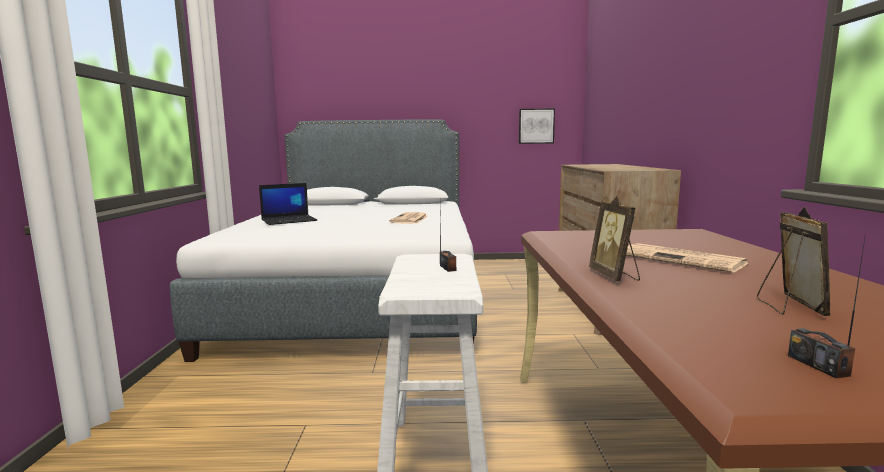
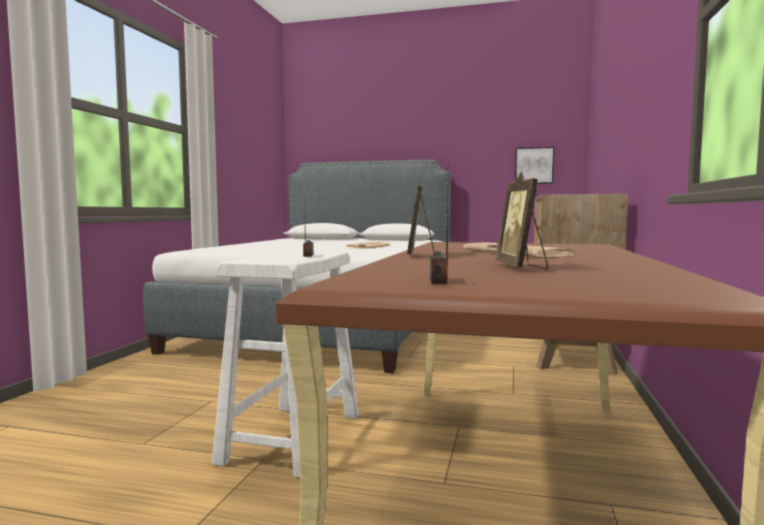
camera: 15 degrees right, 5 degrees down
(289, 220) = (262, 243): laptop -> none
(788, 307) = (521, 267): picture frame -> picture frame turned 150 degrees clockwise

